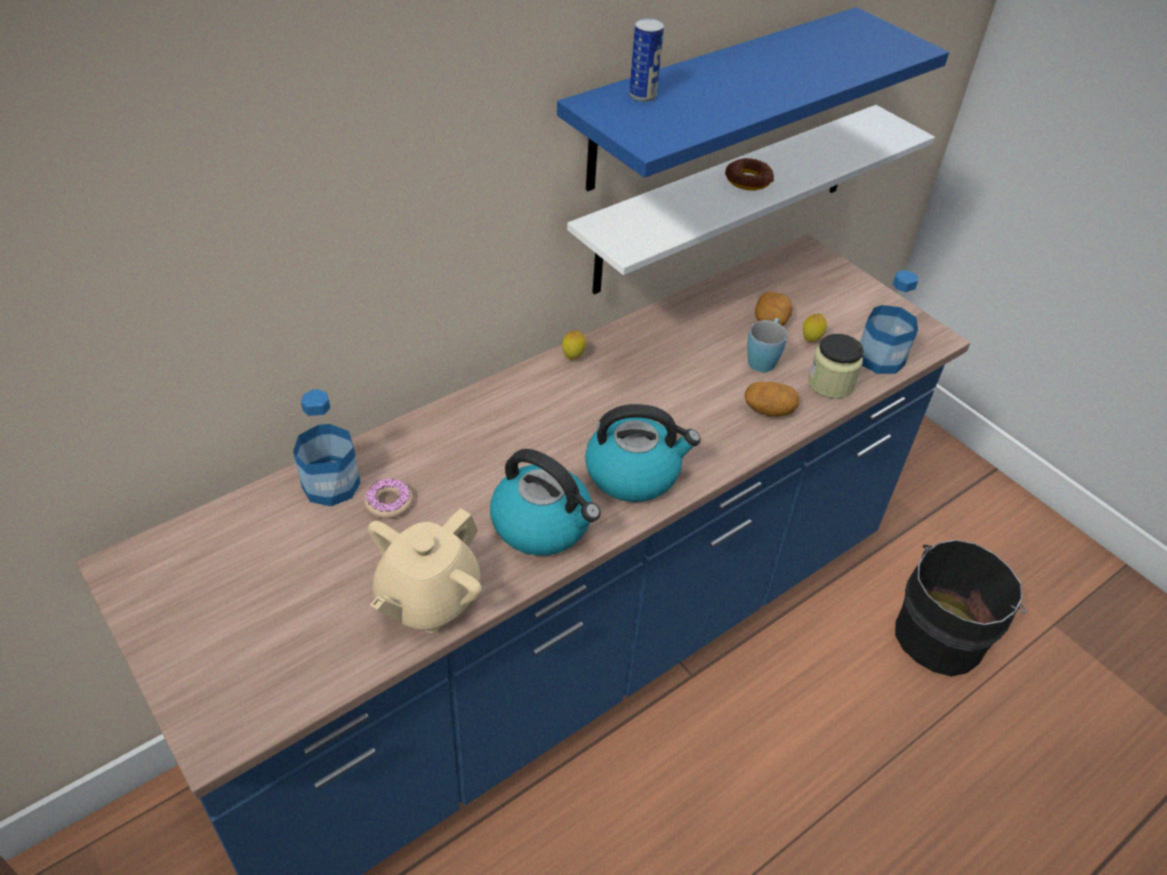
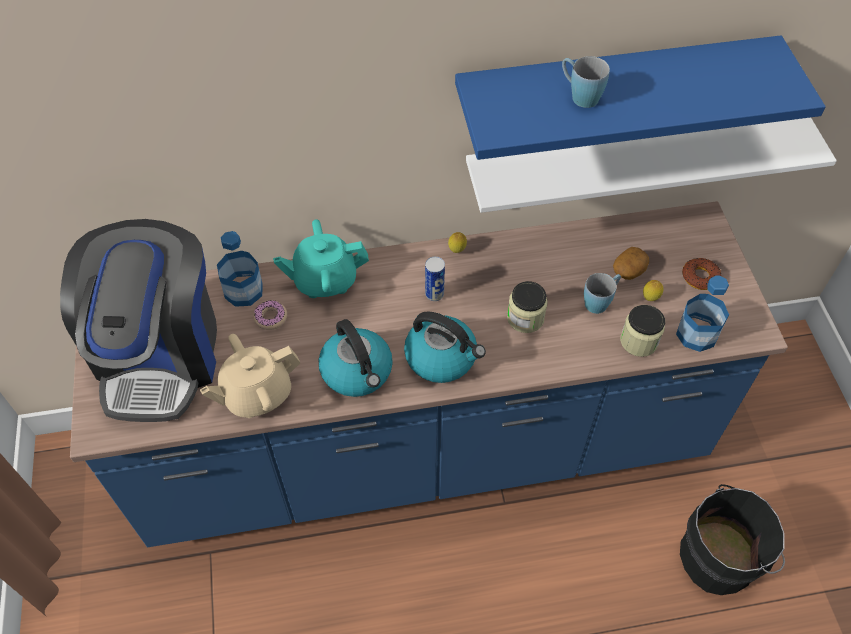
camera: 30 degrees right, 10 degrees up
(258, 601) = (161, 354): none -> coffee machine
(432, 438) = (325, 280): none -> turquoise teapot
(642, 95) = (522, 86): can -> can (434, 294)
(697, 400) = (525, 318): none -> jar
(711, 91) = (579, 95): none -> blue mug
(748, 180) = (633, 158): donut -> donut (700, 277)
(768, 409) = (574, 345): potato -> none

